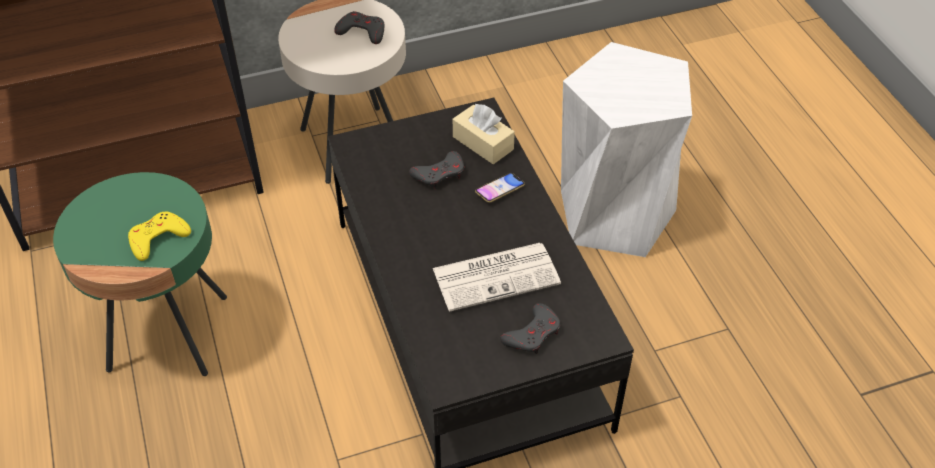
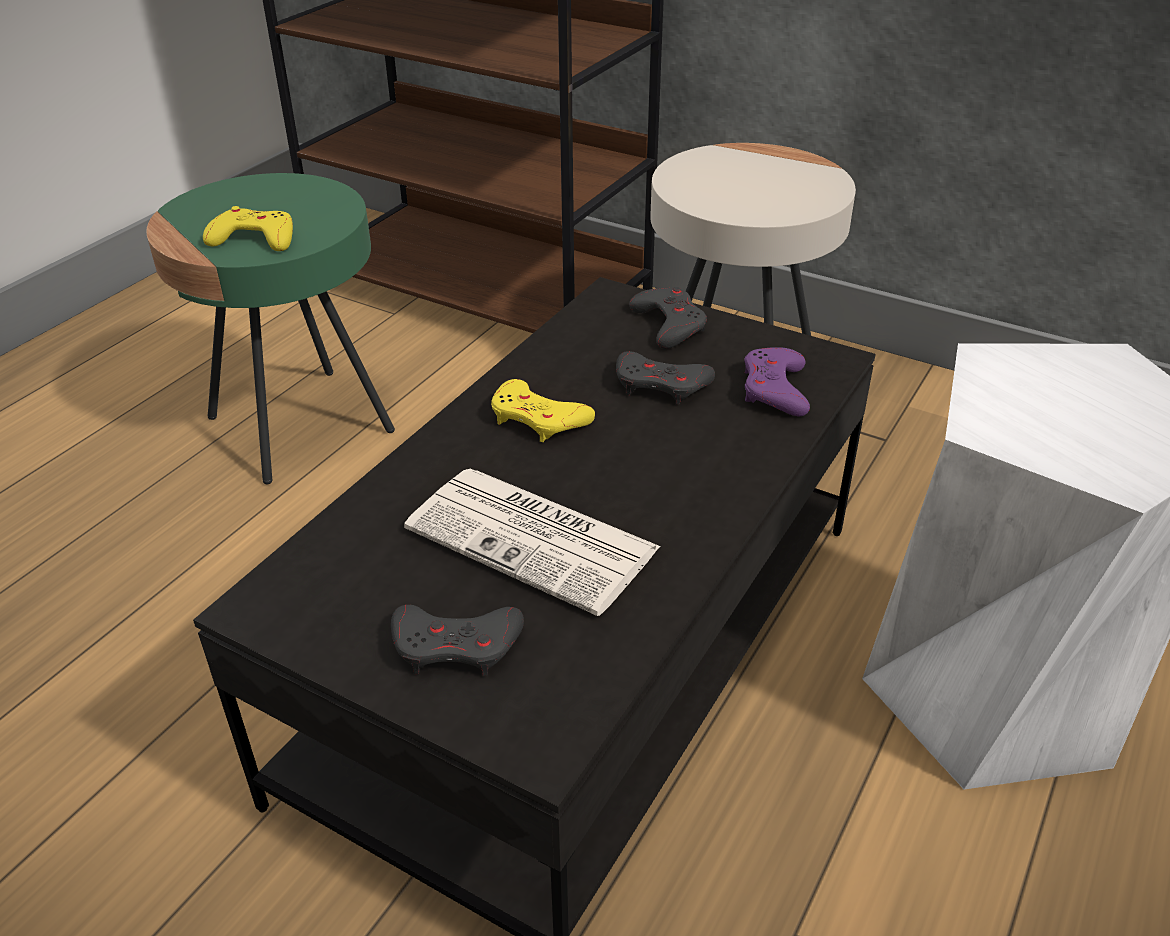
camera: 50 degrees right, 10 degrees down
(362, 31) = (780, 190): grey game controller -> grey game controller (669, 324)
(418, 227) = (538, 419): none -> yellow game controller
(483, 143) = (774, 389): beige tissue box -> purple game controller
(500, 190) = (709, 451): phone -> none

